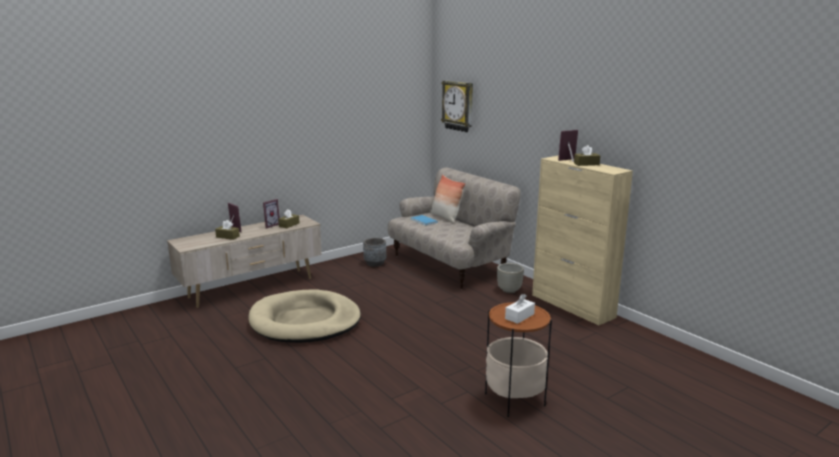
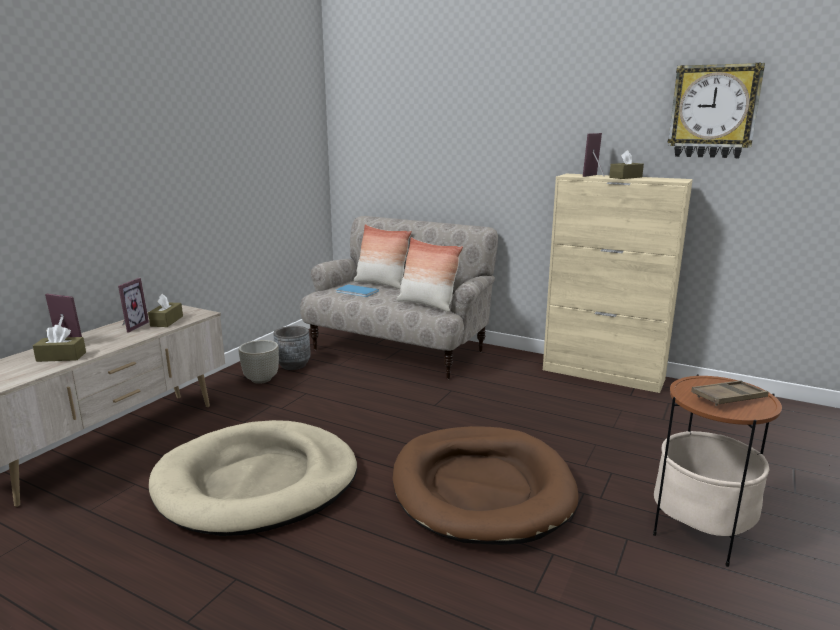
camera: 25 degrees left, 0 degrees up
(415, 350) = (481, 488): none -> brown dog bed
(457, 236) = (427, 305): none -> pillow
(458, 106) = (379, 125): wall clock -> wall clock (713, 111)
(509, 290) = (509, 369): grey planter -> grey planter (261, 379)
(519, 316) = (728, 398): white tissue box -> brown tray

